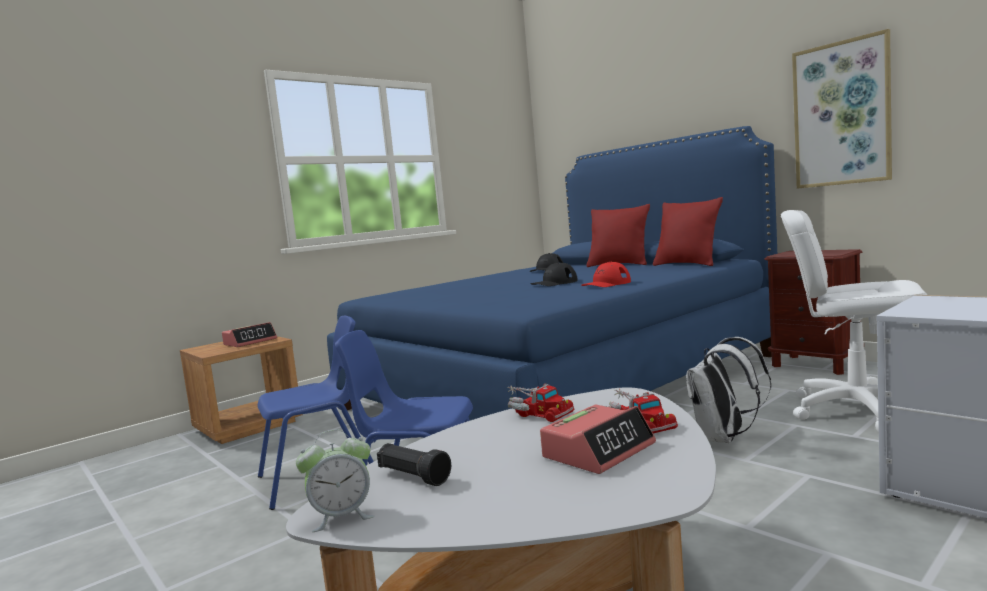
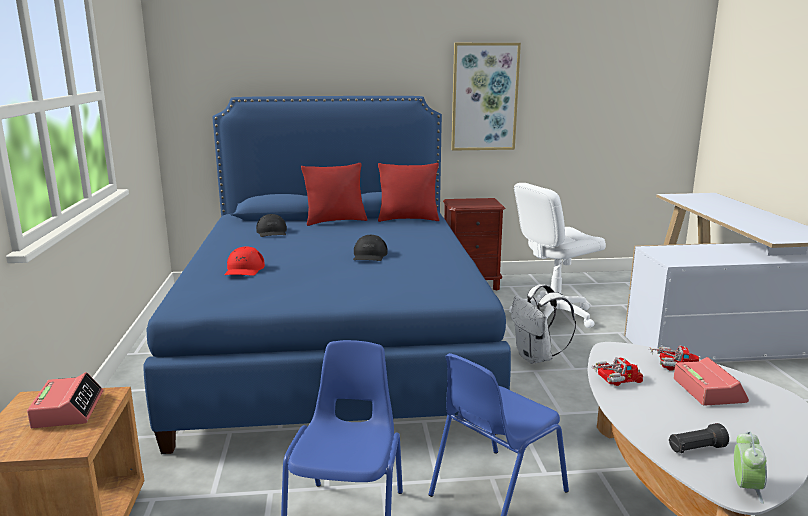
camera: 55 degrees left, 10 degrees up
(606, 284) = (429, 253): red cap -> red cap (244, 269)

